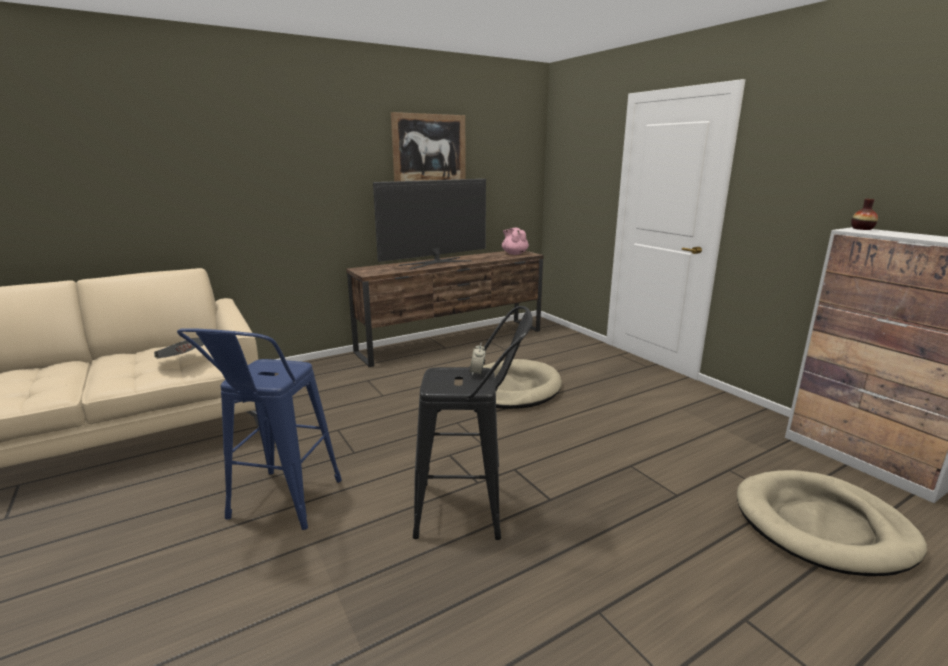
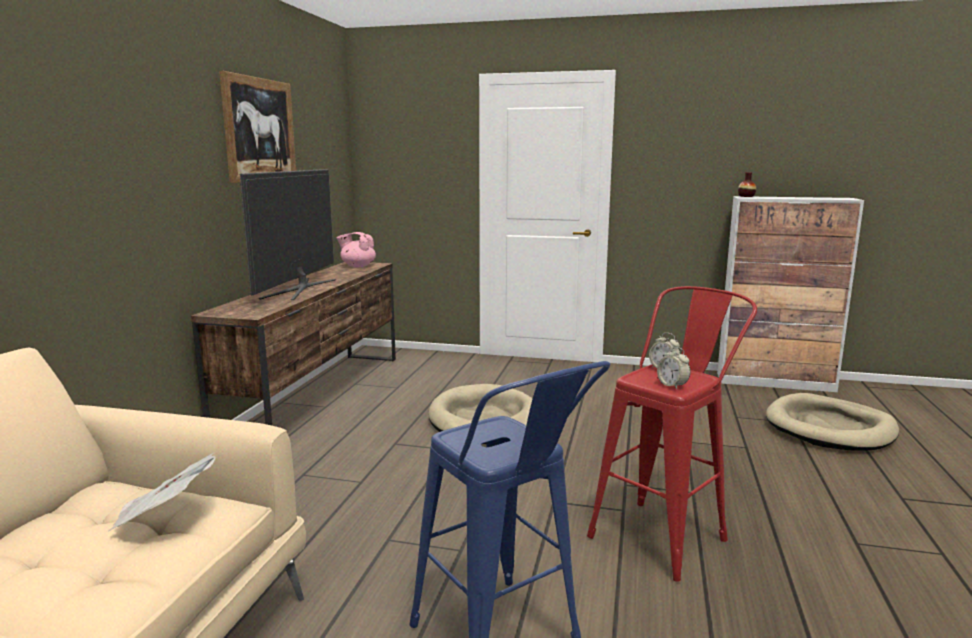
camera: 45 degrees left, 5 degrees down
(443, 384) = (672, 385): none -> alarm clock
(471, 510) = (665, 533): black stool -> red stool

